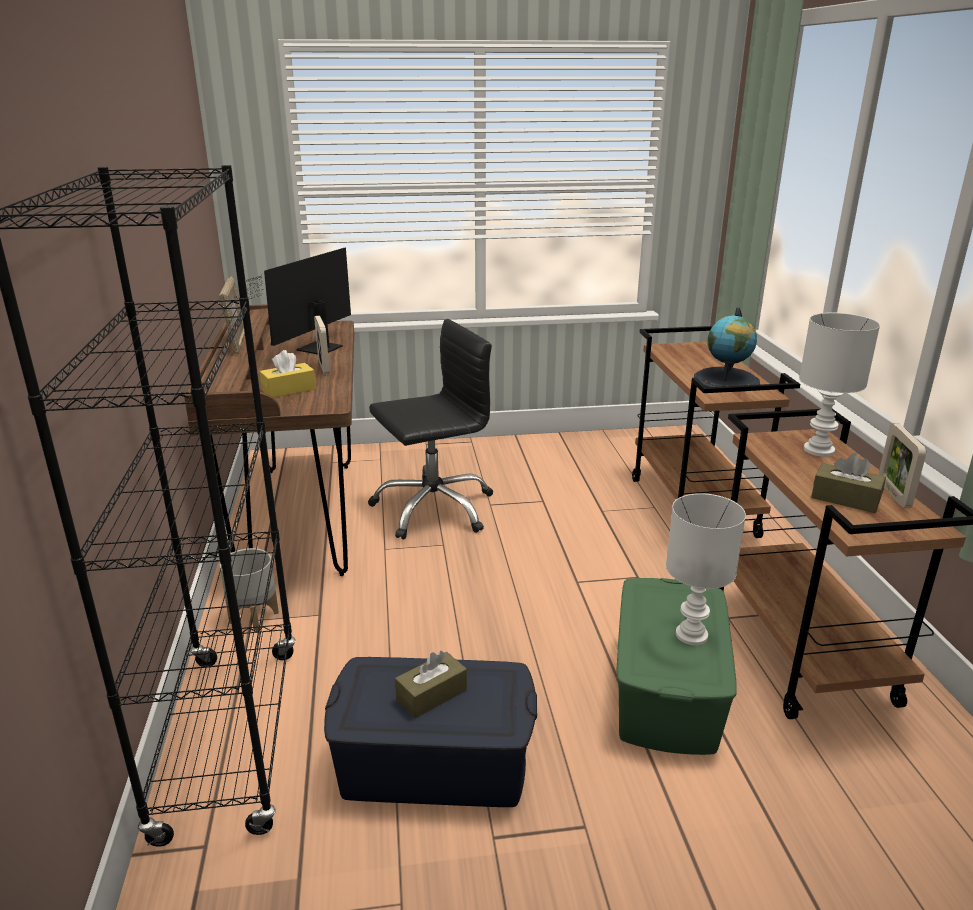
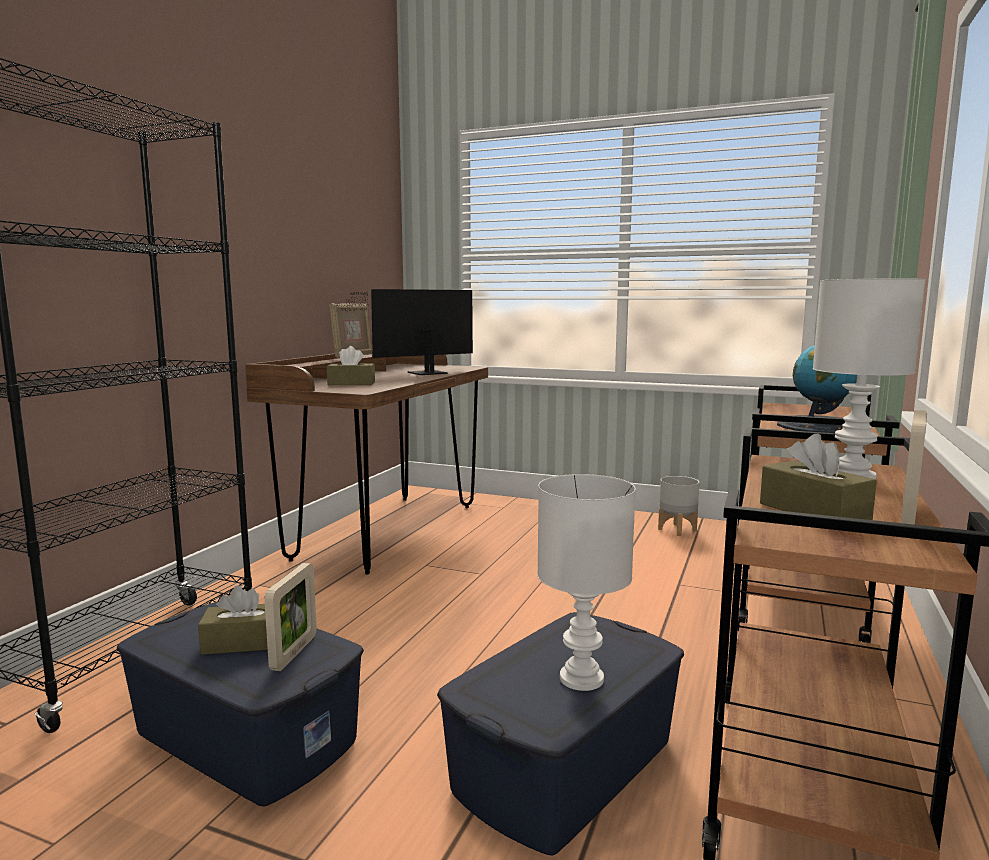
camera: 30 degrees right, 15 degrees down
(254, 616) = (265, 583): grey planter -> grey planter (677, 529)
(289, 389) = (351, 383): yellow tissue box -> brown tissue box
(324, 368) = (405, 379): picture frame -> picture frame (294, 652)
(433, 508) = (506, 547): black office chair -> none
(666, 691) = (563, 764): green storage box -> blue storage box

